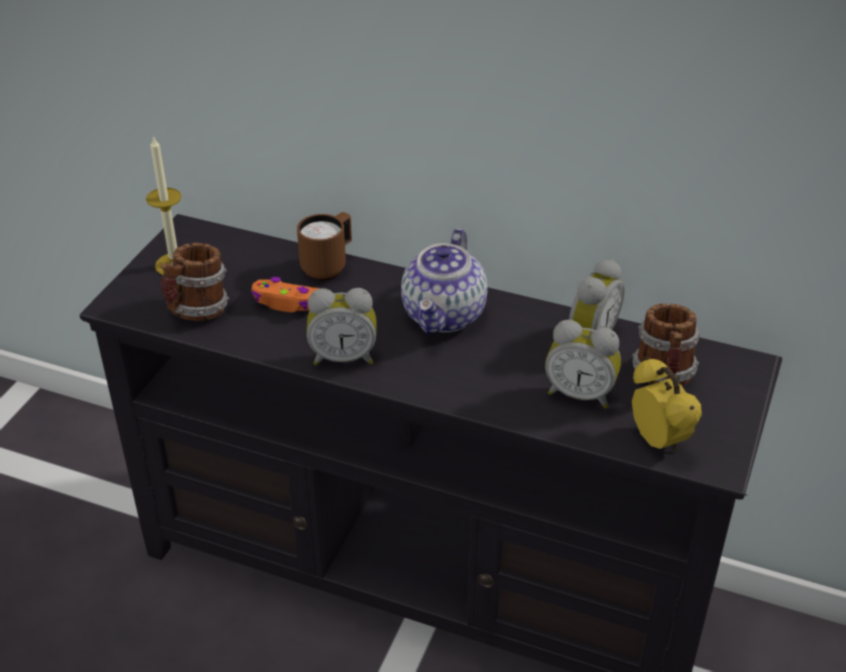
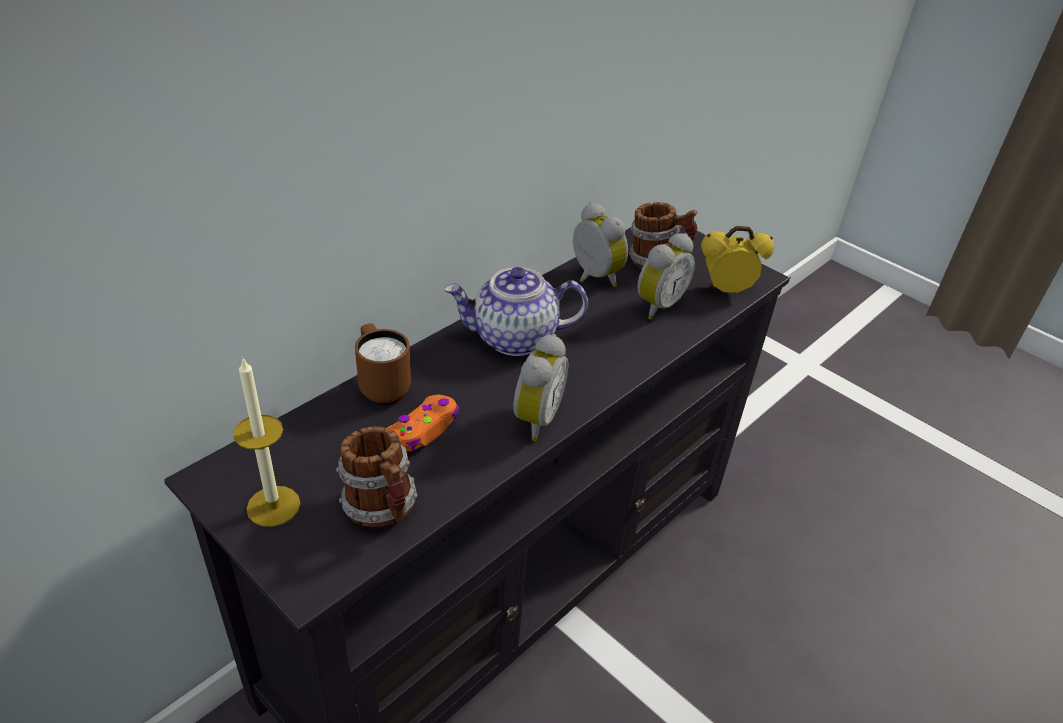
camera: 70 degrees left, 0 degrees up
(445, 315) = (514, 339): teapot -> teapot turned 135 degrees clockwise

